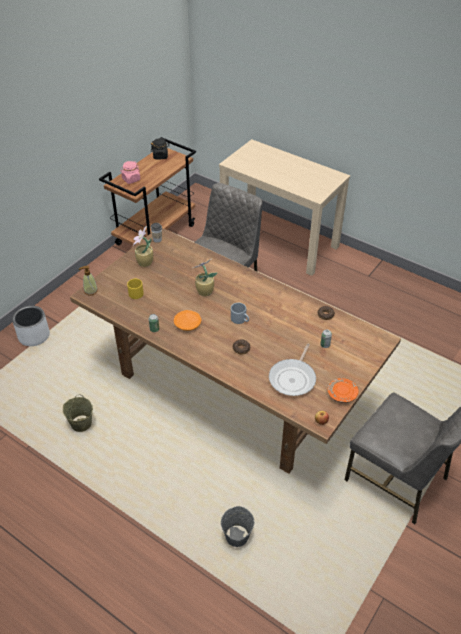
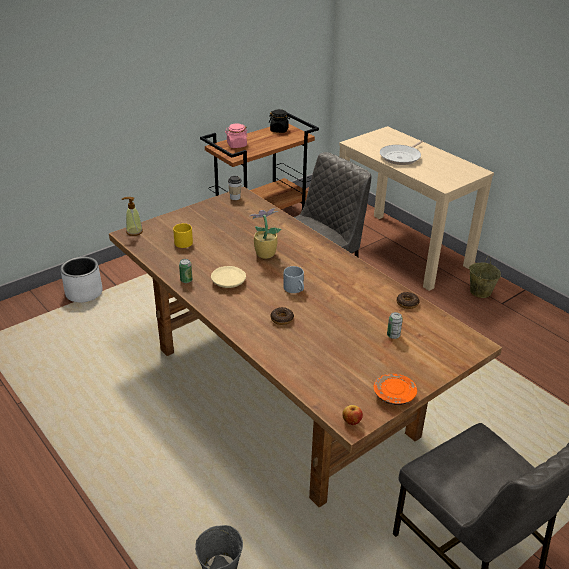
camera: 15 degrees right, 10 degrees down
(81, 423) = (90, 391): beige bucket -> beige bucket (480, 291)
(144, 263) = (209, 216): potted plant -> none
(188, 324) = (229, 282): orange plate -> beige plate
(293, 378) = (335, 364): frying pan -> frying pan (401, 157)

